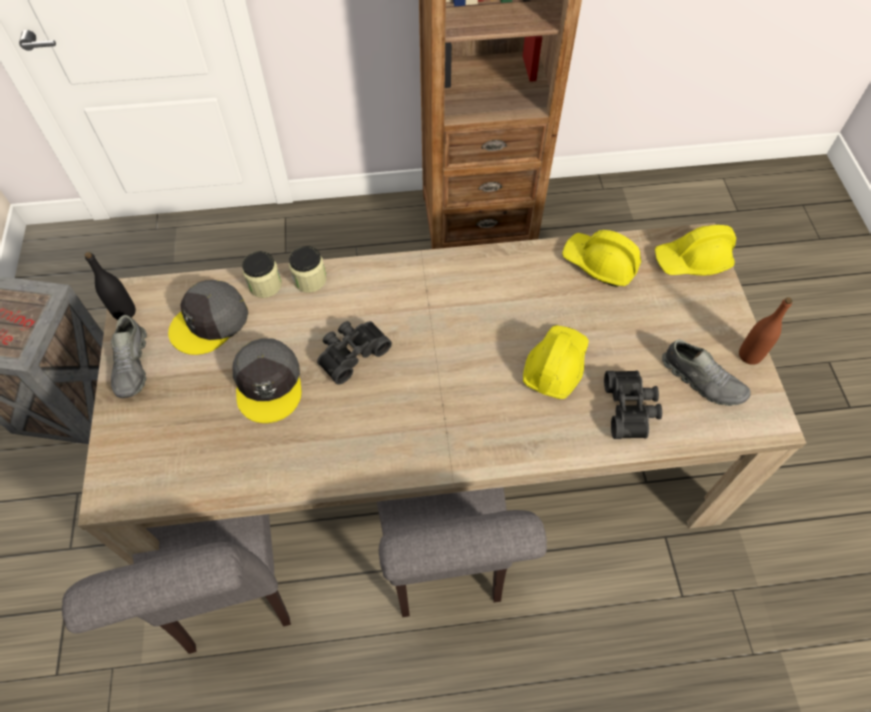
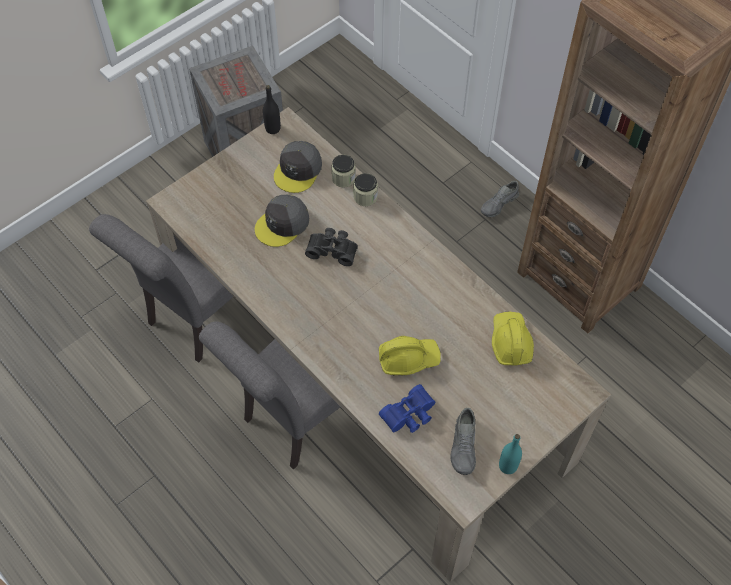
camera: 55 degrees right, 0 degrees up
(132, 365) = (245, 156): grey shoe -> grey shoe (499, 204)
(210, 322) = (298, 170): grey cap -> grey cap turned 75 degrees counterclockwise
(631, 409) = (410, 415): black binoculars -> blue binoculars
(692, 261) = (561, 396): yellow hard hat -> none
(749, 355) = (508, 466): brown bottle -> turquoise bottle

